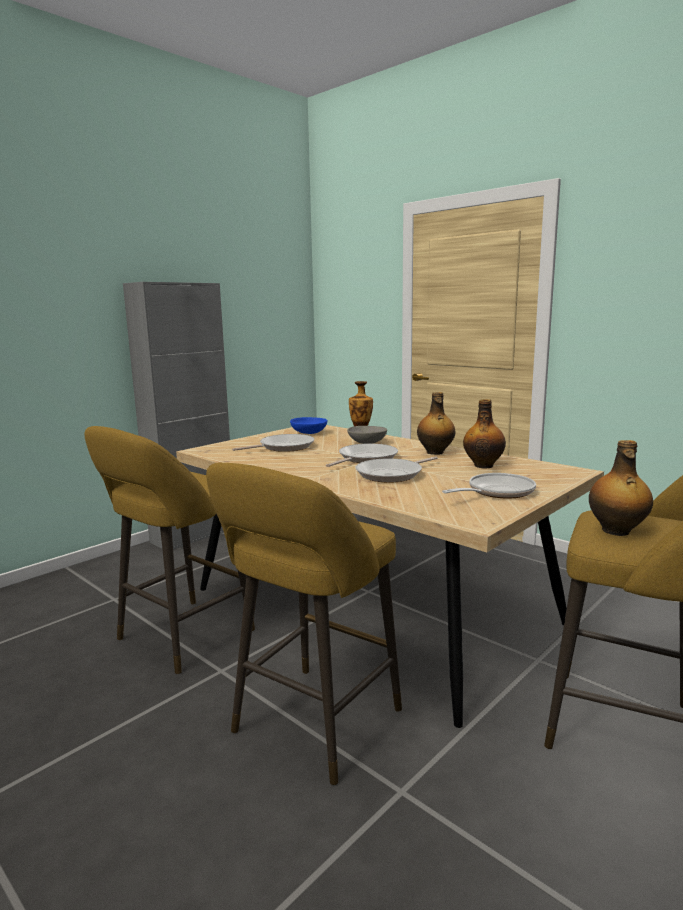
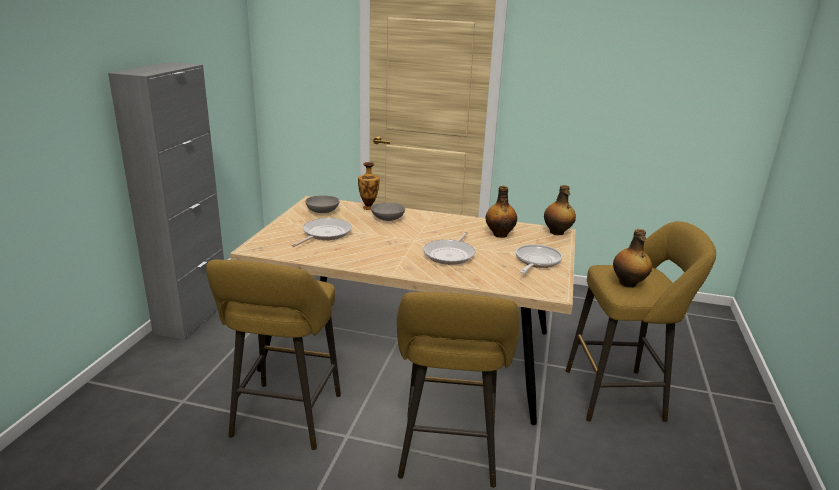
camera: 30 degrees left, 10 degrees up
(309, 433) = (322, 211): blue bowl -> grey bowl
(365, 459) = (409, 239): frying pan -> none
(435, 452) = (452, 224): bottle -> bottle (557, 232)

